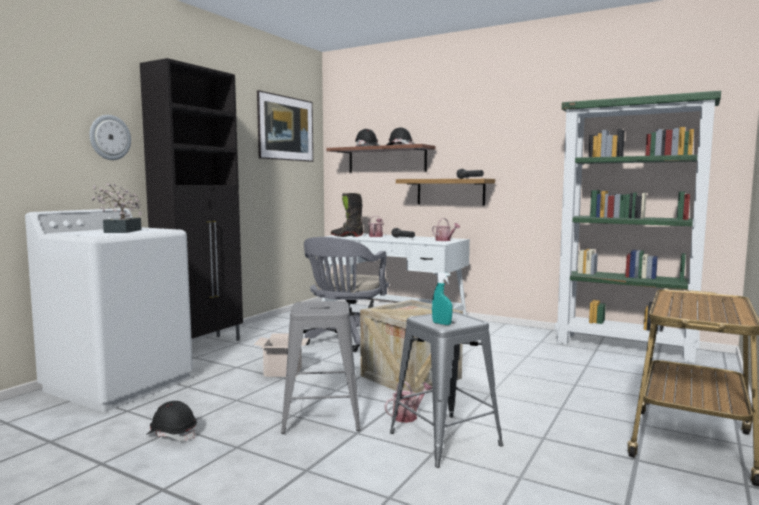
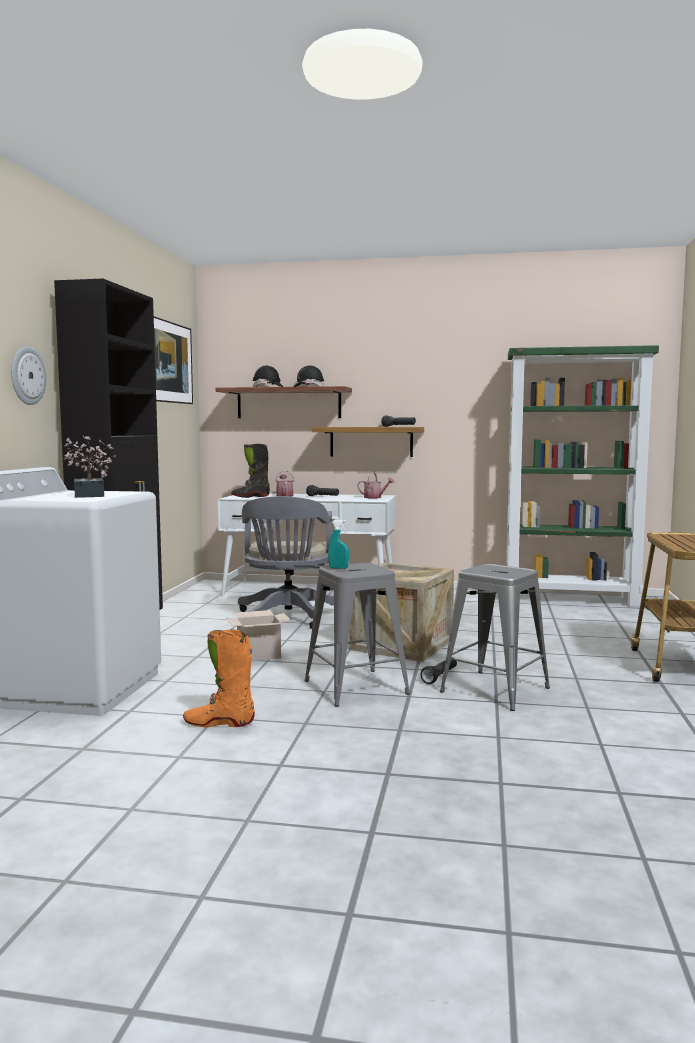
camera: 20 degrees left, 0 degrees up
(172, 434) = (219, 723): black hard hat -> orange boot
(408, 416) = (440, 677): watering can -> black flashlight
(441, 324) = (501, 573): turquoise spray bottle -> turquoise spray bottle (338, 568)

